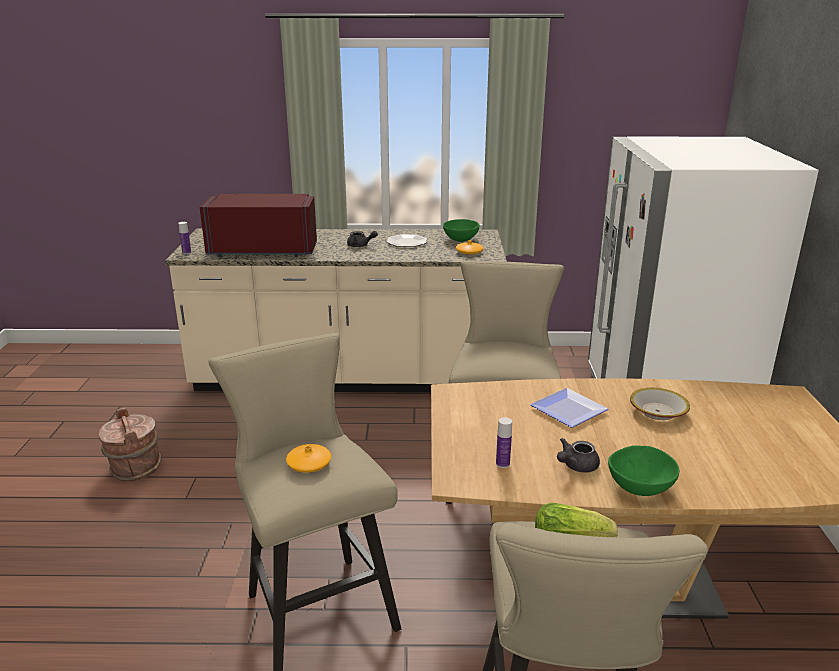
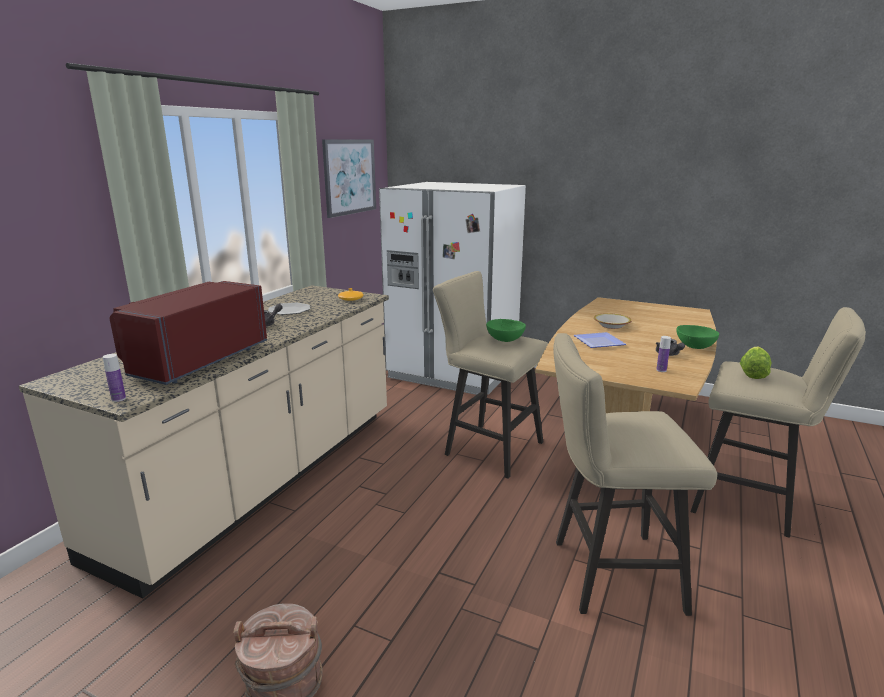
camera: 65 degrees left, 5 degrees down
(309, 464) = (644, 428): orange vase -> none
(461, 240) = (316, 296): green bowl -> green bowl (504, 340)
(631, 115) = (350, 177): none -> picture

